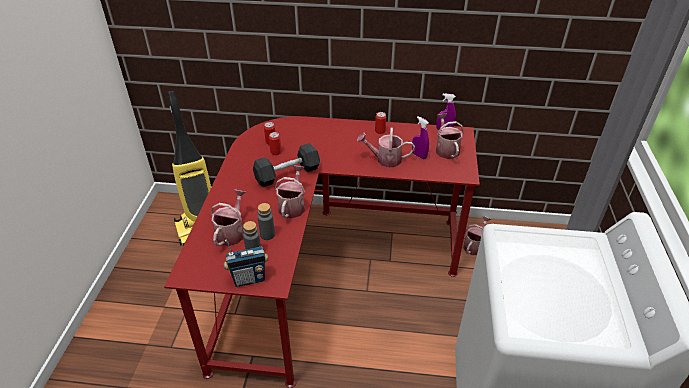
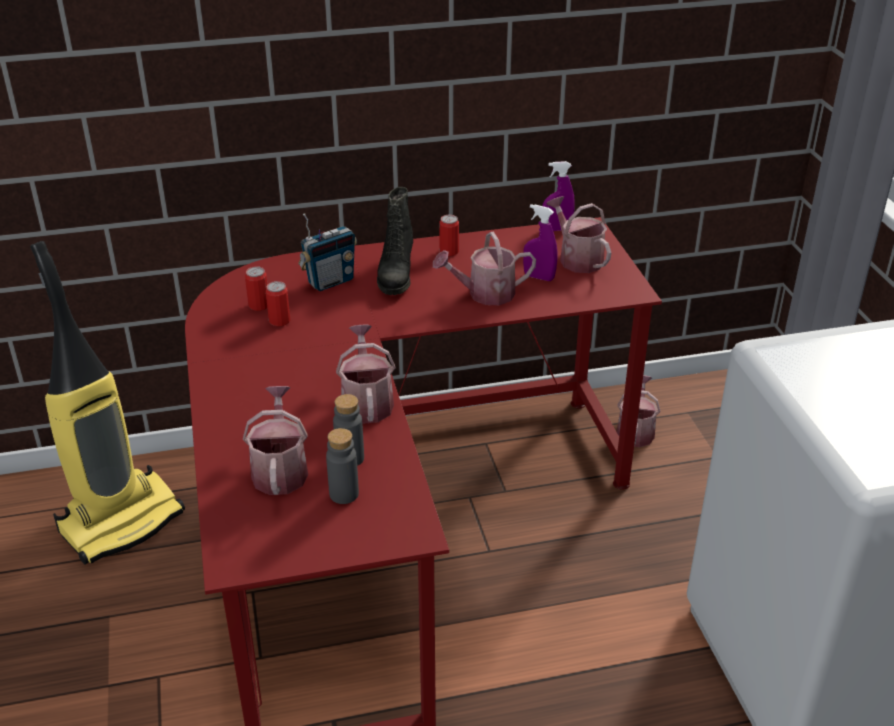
camera: 20 degrees left, 5 degrees down
(249, 279) = (361, 537): radio -> radio (330, 281)
(287, 174) = (324, 352): black dumbbell -> none
(345, 139) = (395, 276): none -> black boot

